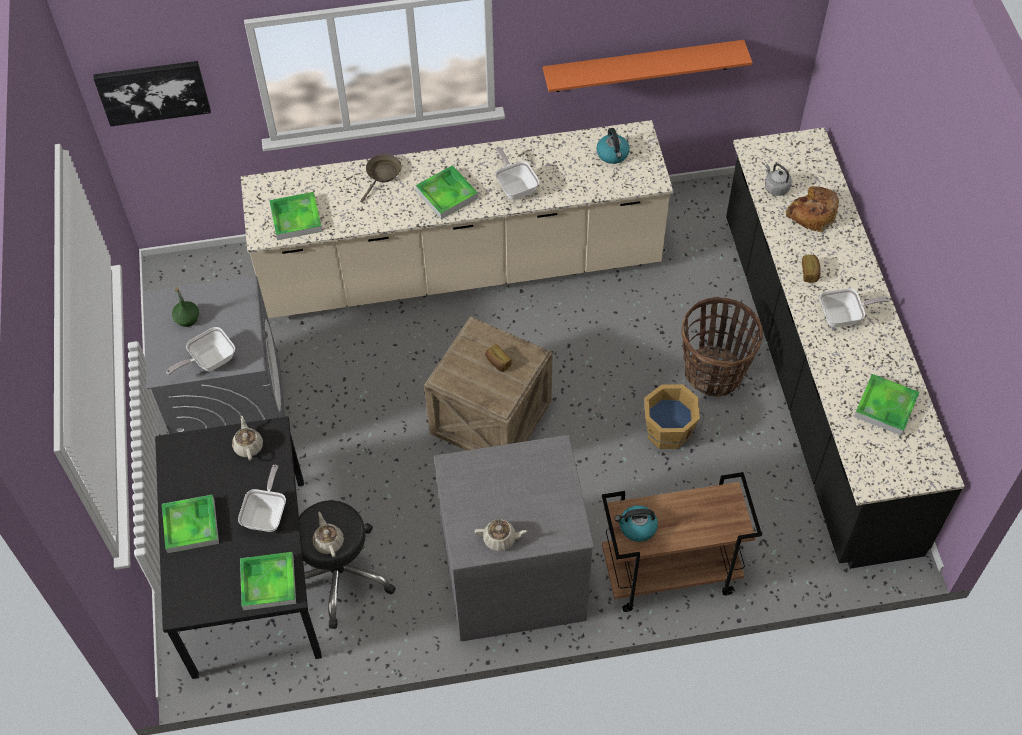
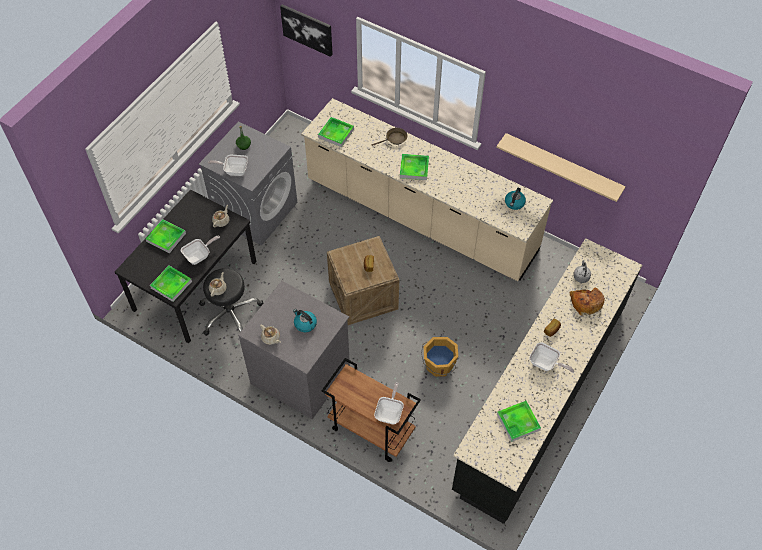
camera: 40 degrees right, 0 degrees up
(515, 186) = (450, 186): frying pan -> frying pan (390, 412)
(637, 527) = (348, 386): kettle -> kettle (305, 324)
(642, 66) = (562, 166): orange shelf -> beige shelf
(714, 373) = (491, 355): basket -> none

